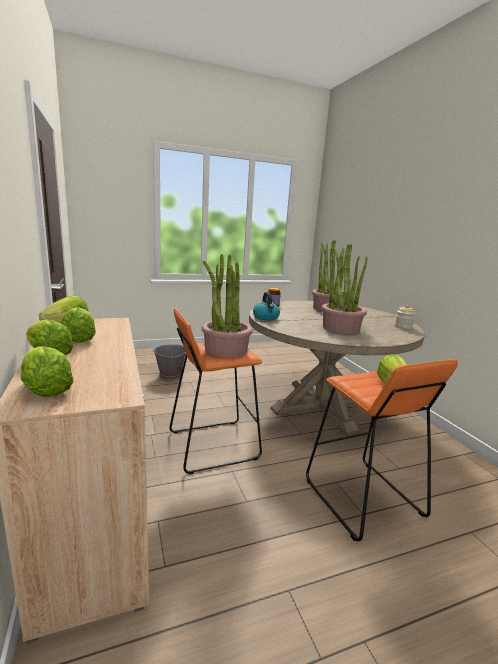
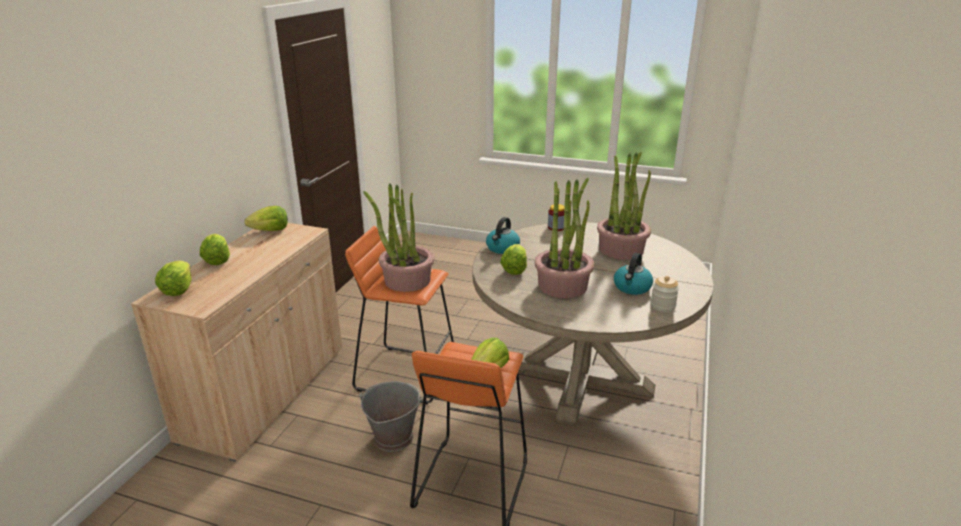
camera: 40 degrees right, 10 degrees up
(79, 338) = (257, 247): lettuce -> lettuce (514, 269)
(170, 375) = (457, 284): grey bucket -> grey bucket (393, 437)
(372, 322) = (632, 287): none -> kettle

